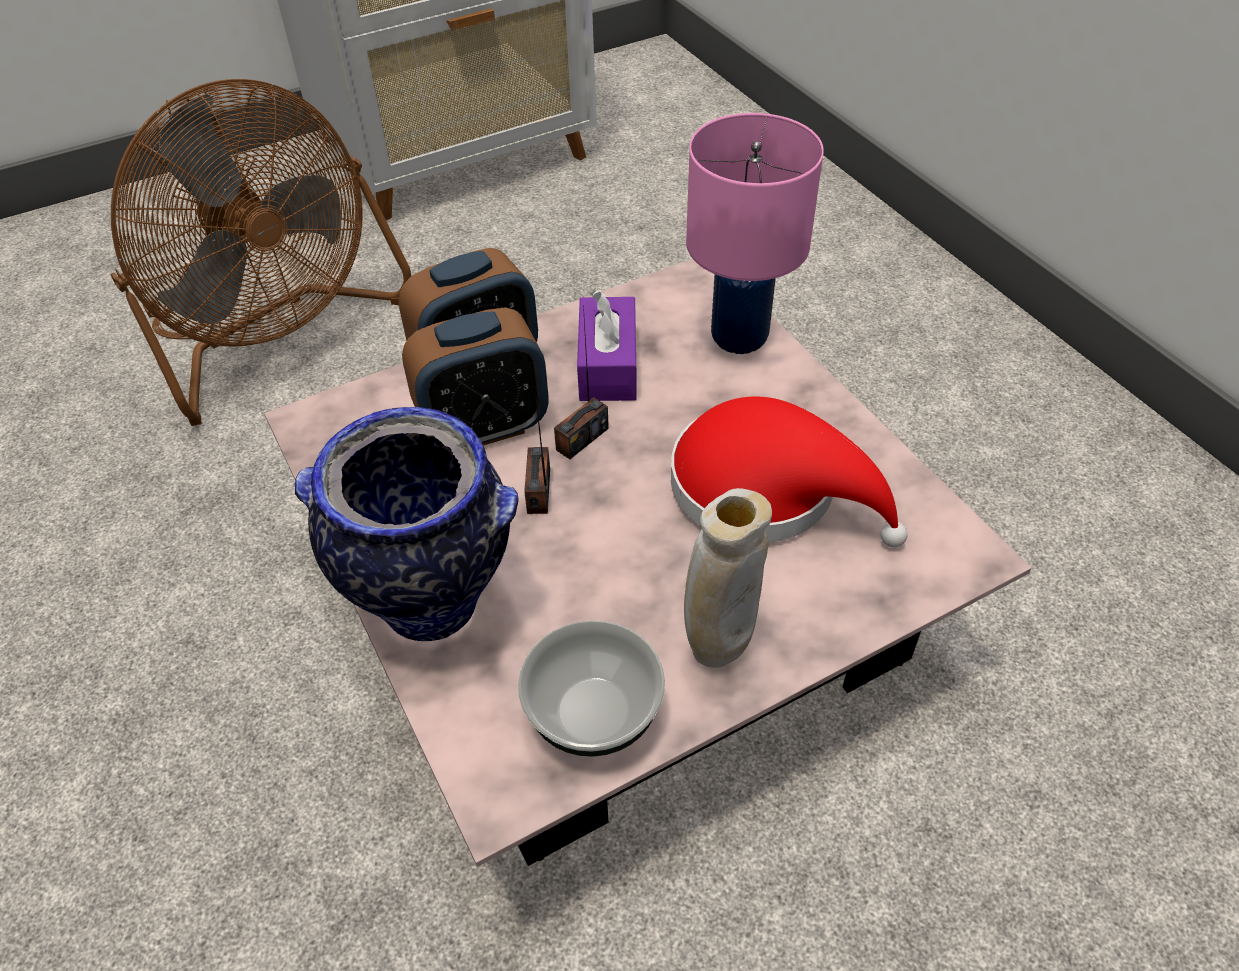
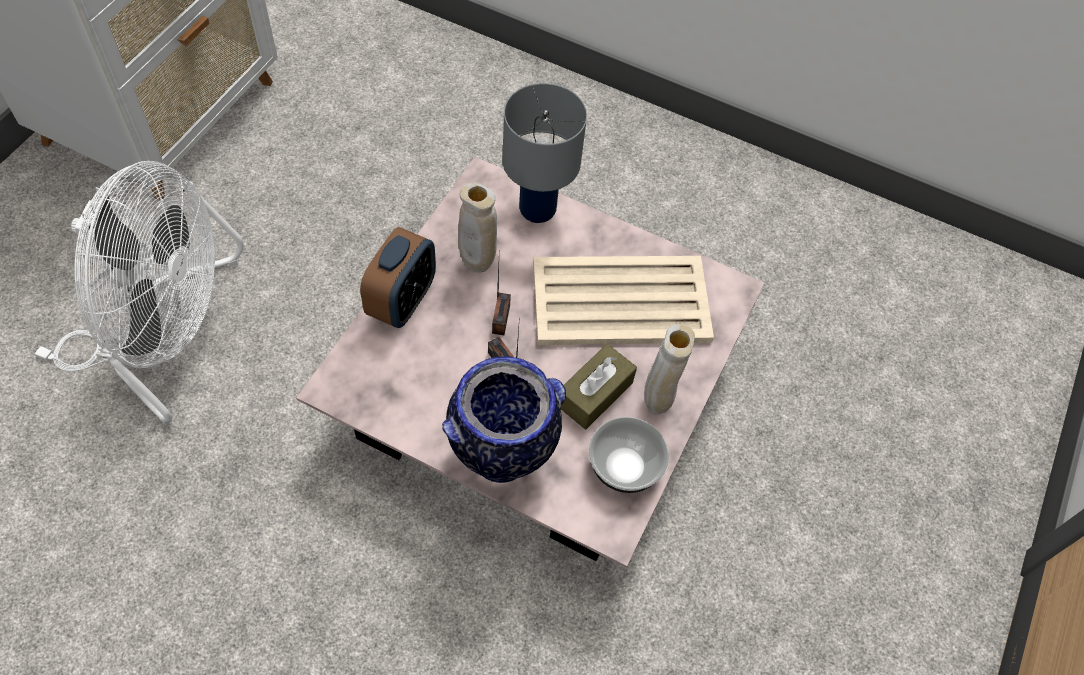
camera: 40 degrees left, 10 degrees up
(267, 341) = (161, 337): brown fan -> white fan
(484, 428) = (440, 339): alarm clock -> none
(608, 365) = (477, 264): purple tissue box -> beige vase
(632, 590) = (594, 394): none -> brown tissue box
(736, 337) = (535, 211): pink table lamp -> grey table lamp
(767, 489) = (618, 301): red hat -> beige tray

